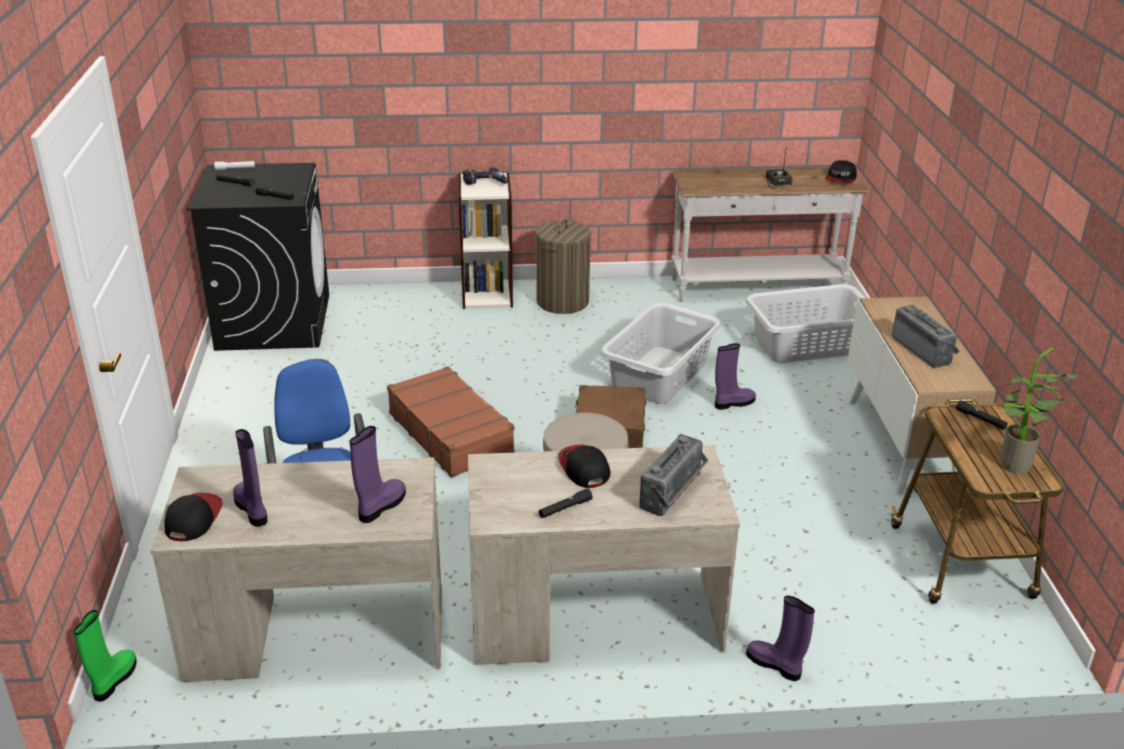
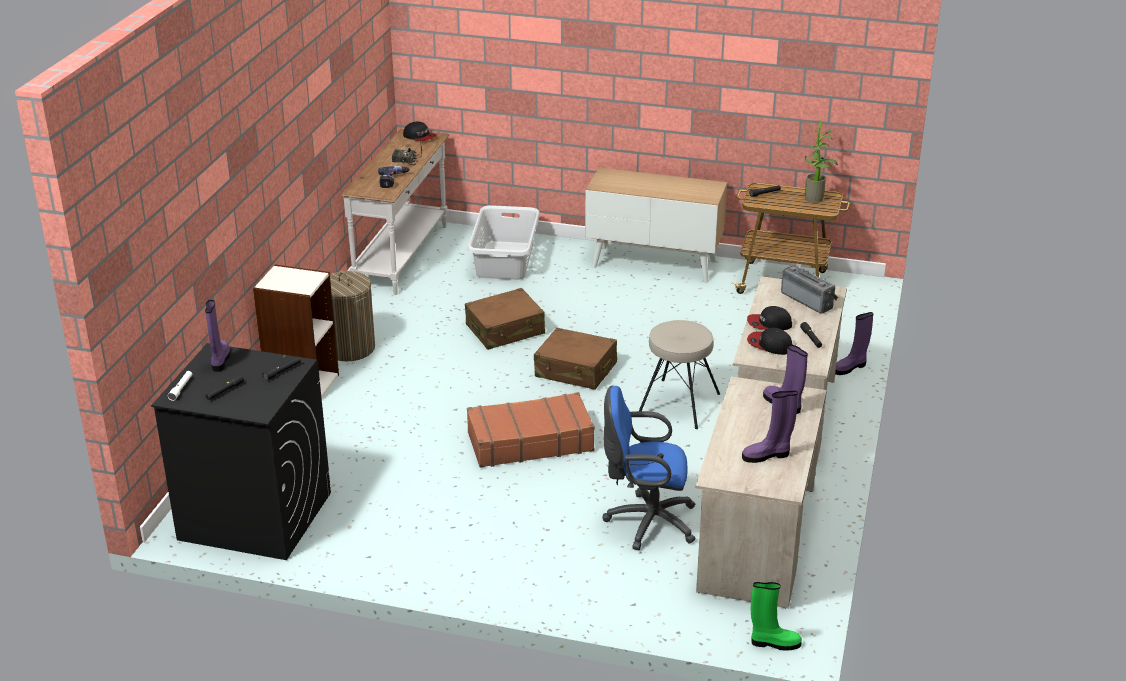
camera: 70 degrees left, 0 degrees up
(114, 680) = (774, 643): green boot -> green boot turned 150 degrees clockwise
(193, 519) = (769, 481): cap -> cap (769, 345)
(485, 184) = (291, 279): power drill -> power drill (393, 181)
(660, 375) = (505, 330): grey laundry basket -> brown suitcase
(733, 403) = (565, 310): purple boot -> purple boot (220, 360)
(924, 350) = (668, 188): radio -> none

